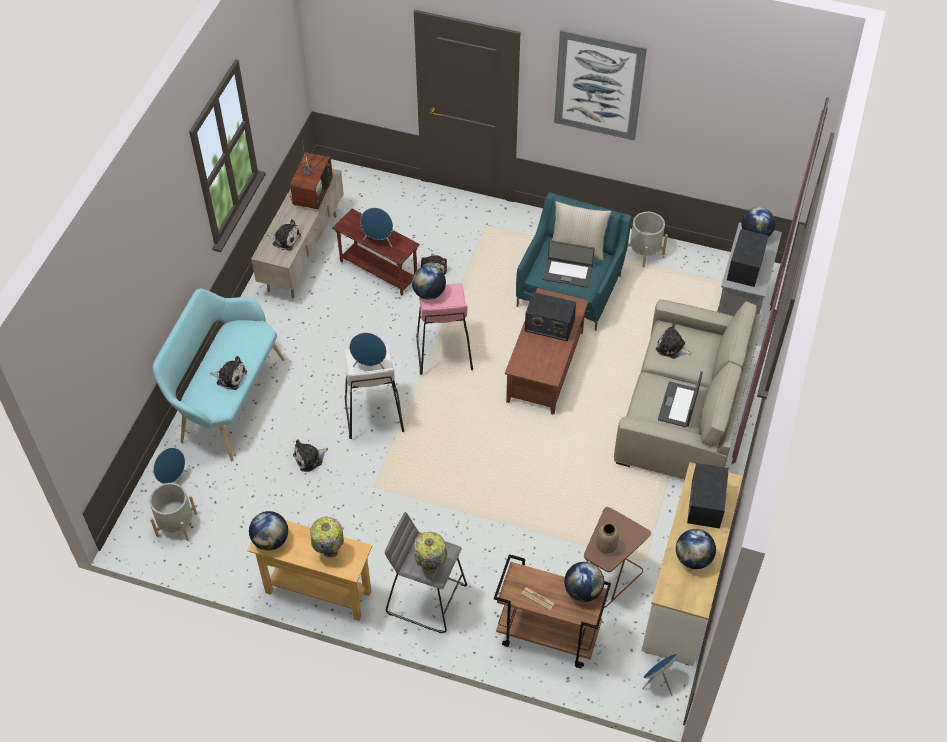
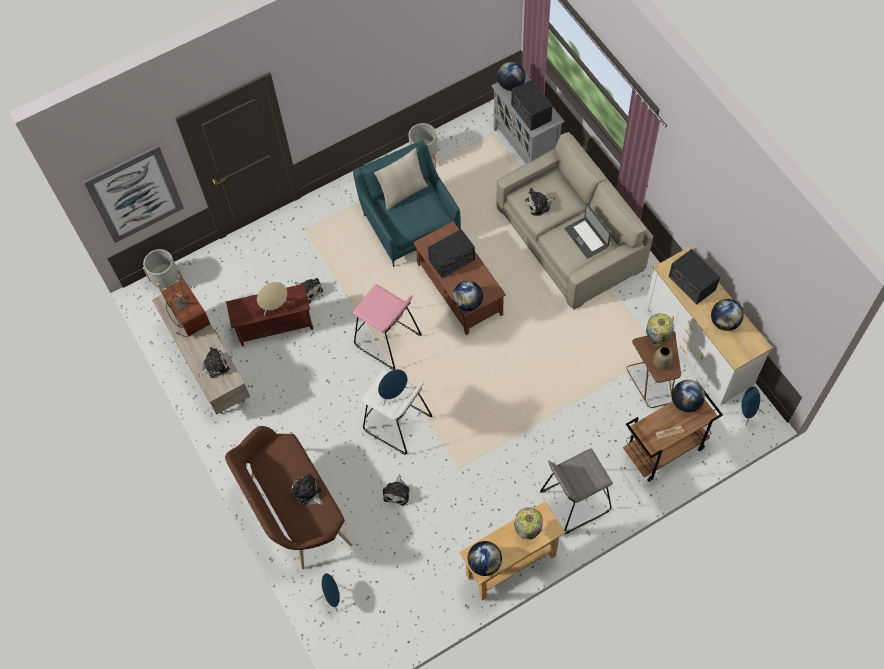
camera: 45 degrees left, 10 degrees up
(176, 524) = (372, 621): grey planter -> grey planter (167, 281)
(227, 400) = (294, 511): turquoise bench -> brown bench
(230, 377) = (307, 492): plush toy -> plush toy turned 105 degrees counterclockwise
(378, 241) = (275, 307): blue speaker -> beige speaker
(429, 293) = (366, 310): globe -> globe (468, 303)
(430, 568) = (592, 478): table lamp -> table lamp (656, 340)
(567, 272) = (417, 214): laptop -> none
(598, 85) = (344, 66): picture -> picture (135, 195)

